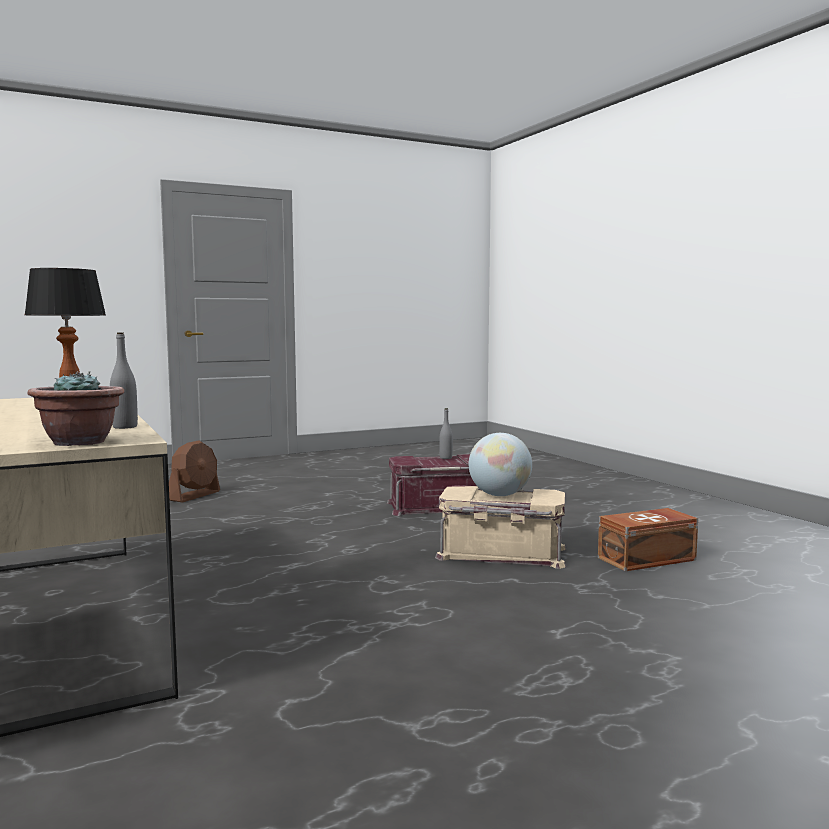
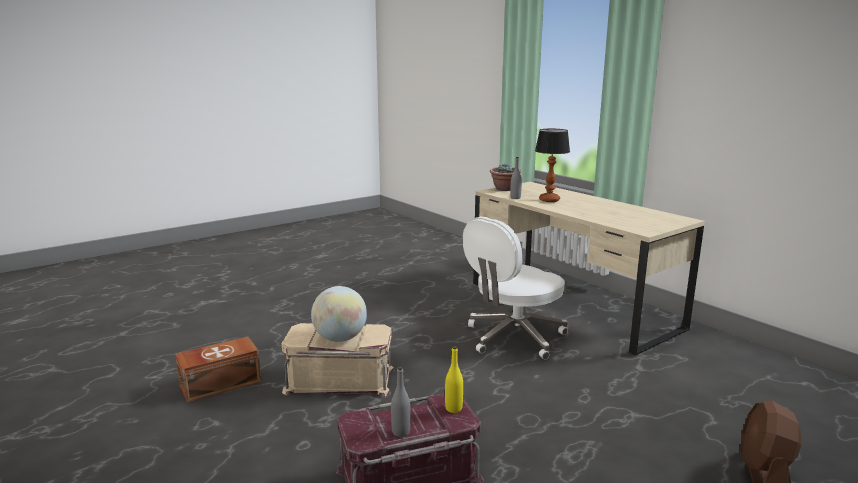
camera: 170 degrees right, 10 degrees up
(246, 579) = (513, 337): none -> white office chair
(404, 460) = (453, 408): none -> yellow bottle

